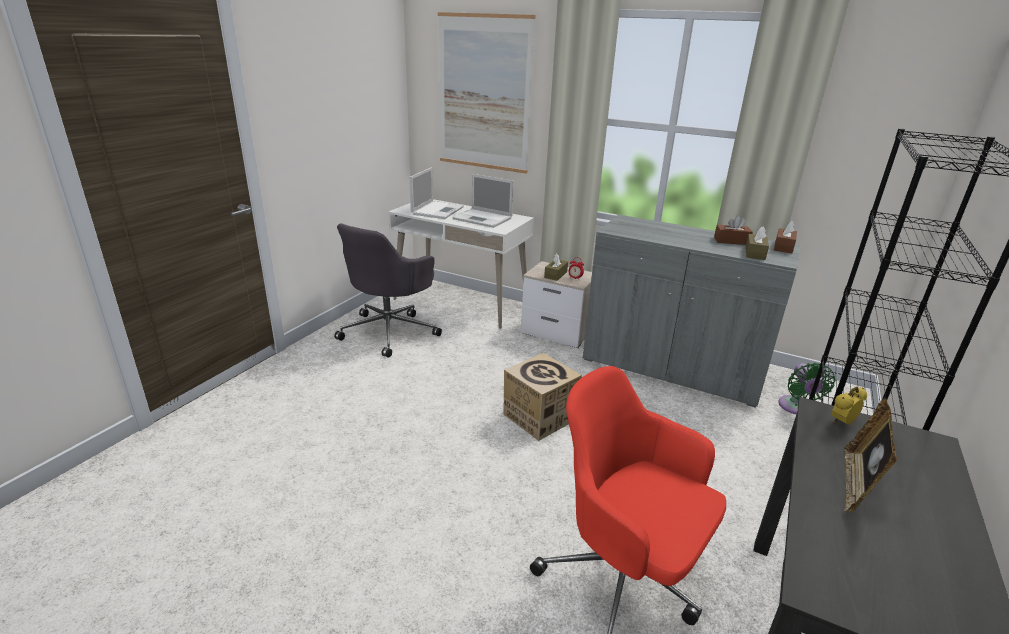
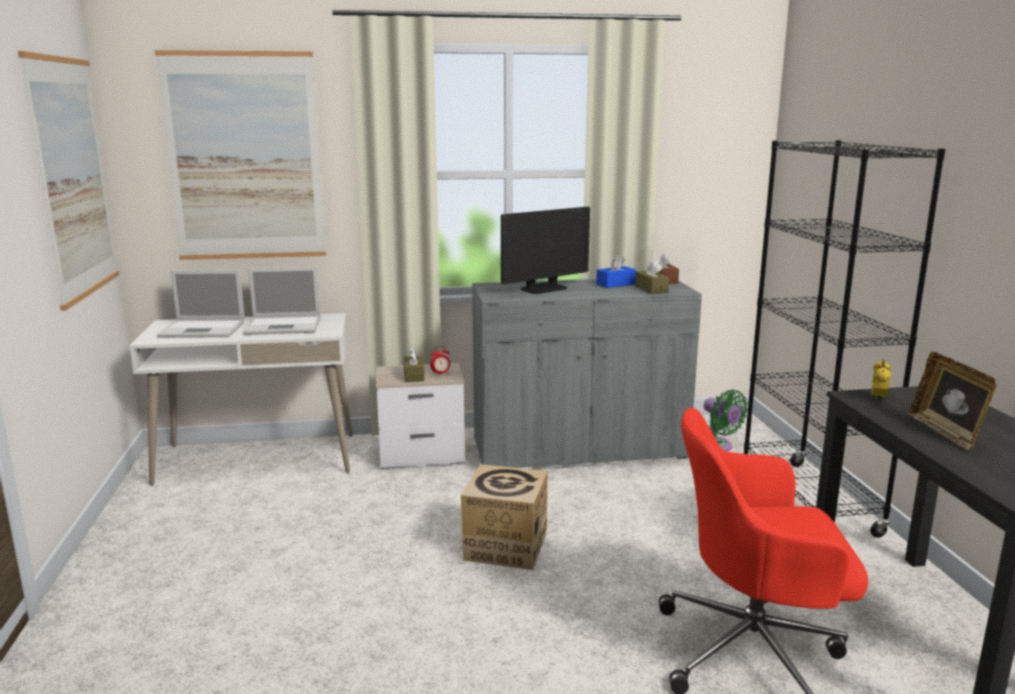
camera: 35 degrees left, 10 degrees down
(367, 99) = (73, 178): none -> picture
(390, 331) = (195, 525): grey office chair -> none
(438, 210) = (204, 329): laptop -> laptop turned 105 degrees clockwise
(662, 231) = (543, 289): none -> monitor
(731, 241) = (615, 284): brown tissue box -> blue tissue box

